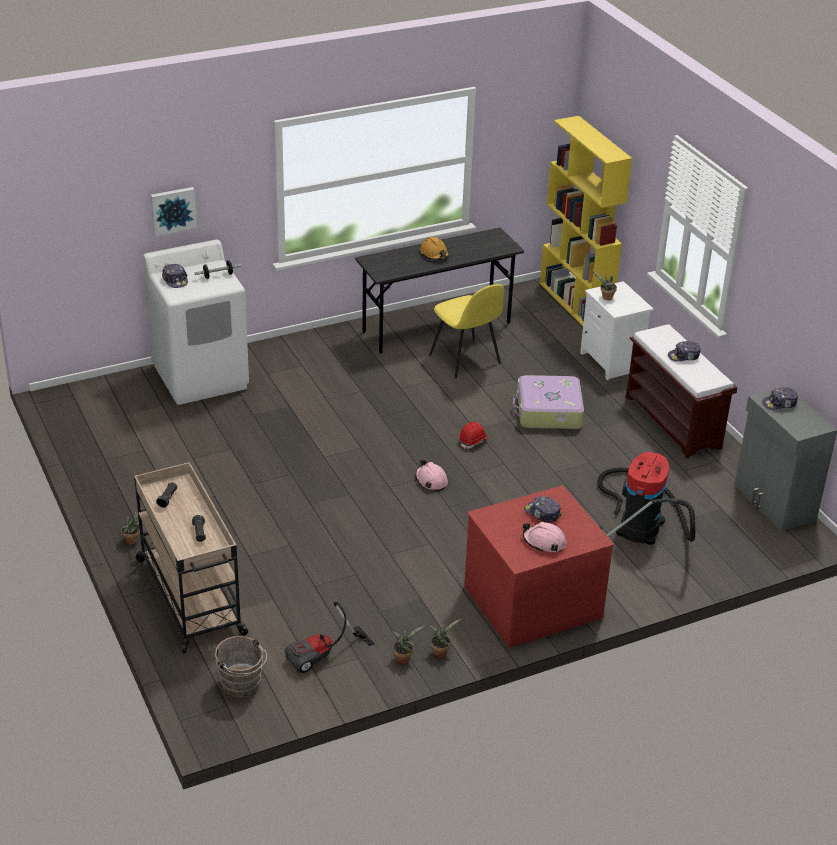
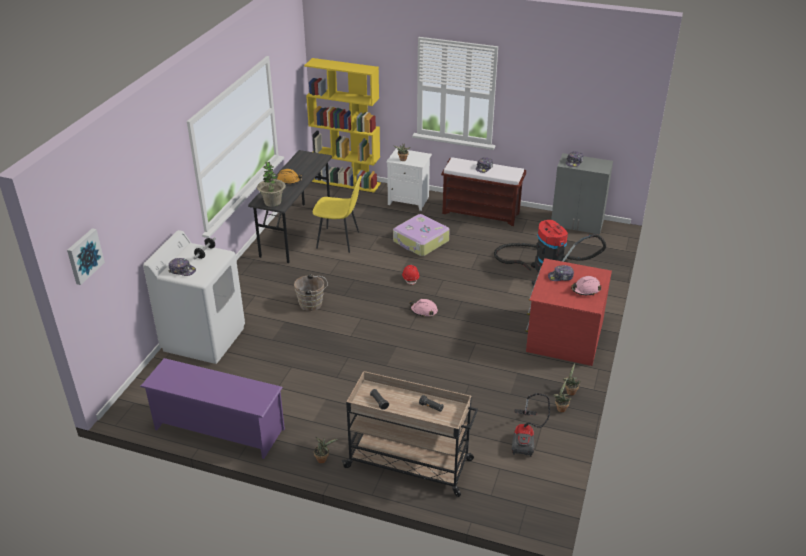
camera: 45 degrees left, 0 degrees up
(97, 459) = (218, 429): none -> purple shoe rack
(173, 210) = (150, 219): picture -> picture (84, 256)
(242, 686) = (515, 487): brown bucket -> brown bucket (312, 304)
(381, 267) = (272, 202): none -> potted plant

